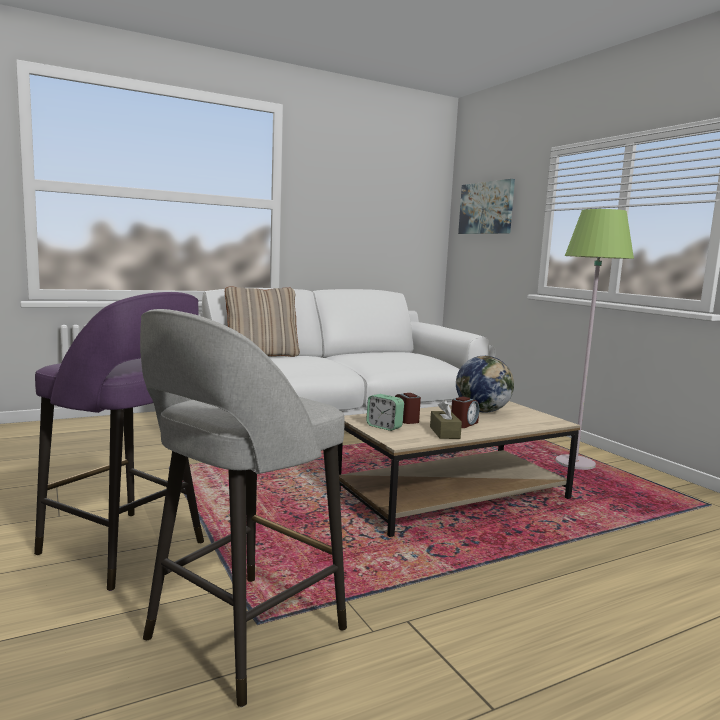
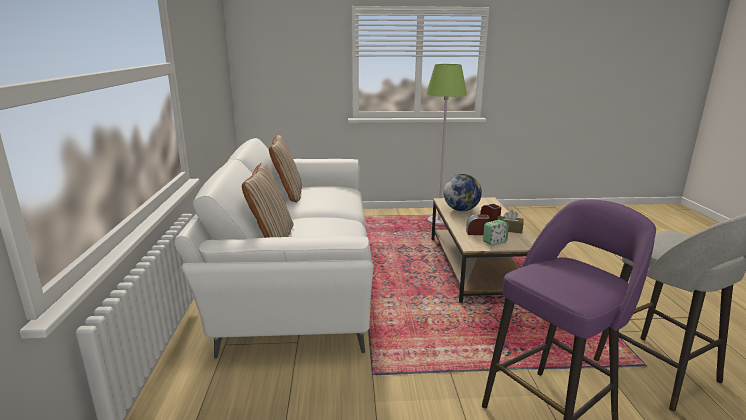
camera: 65 degrees left, 10 degrees up
(382, 350) = (288, 194): none -> beige pillow
(486, 208) = (282, 49): picture -> none

